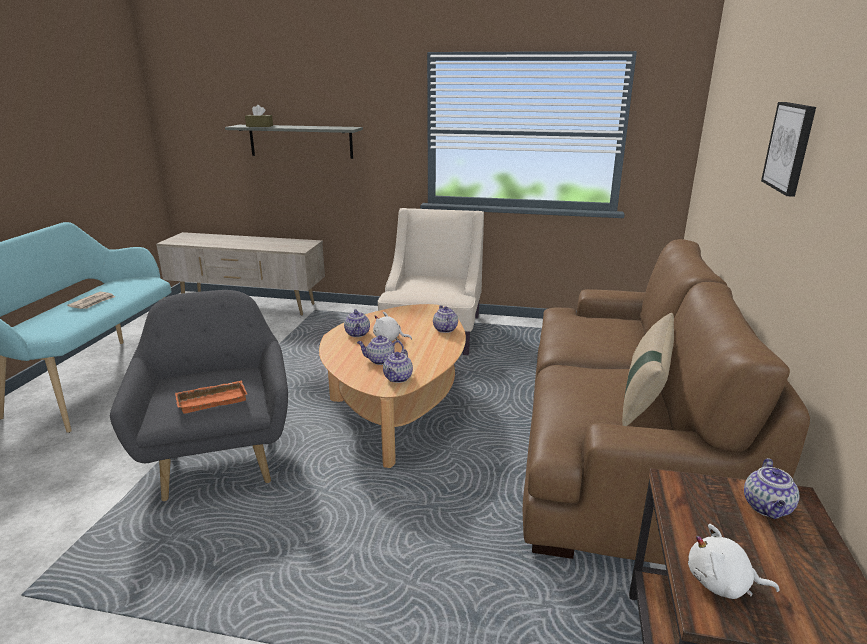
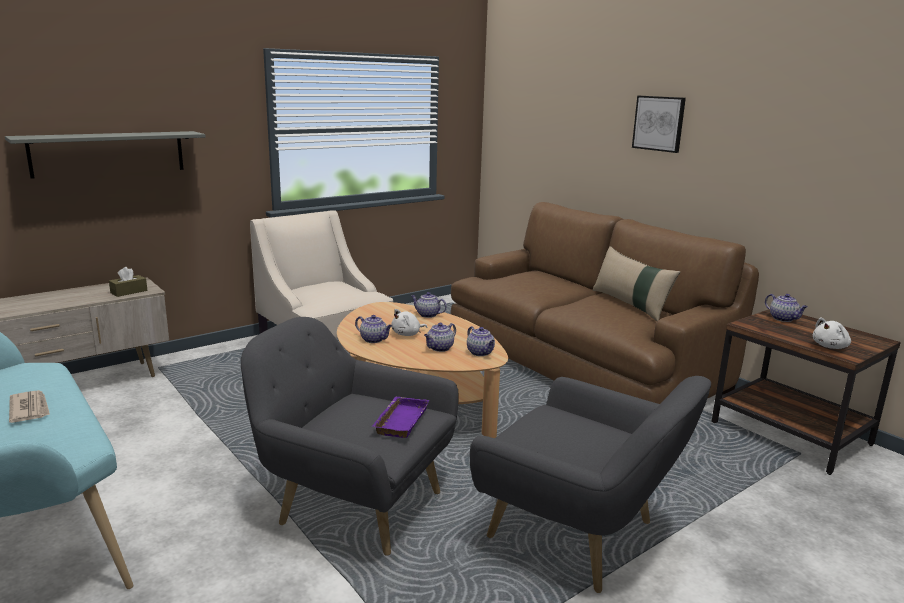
camera: 50 degrees left, 5 degrees down
(213, 400) = (400, 420): orange tray -> purple tray
(259, 126) = (58, 136): brown tissue box -> brown tissue box (129, 292)
(270, 589) = (579, 537): none -> grey armchair

